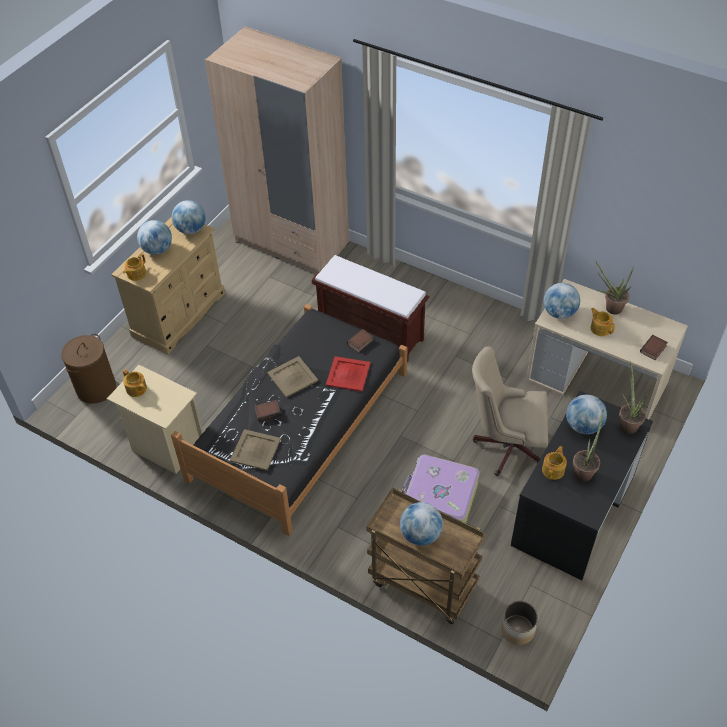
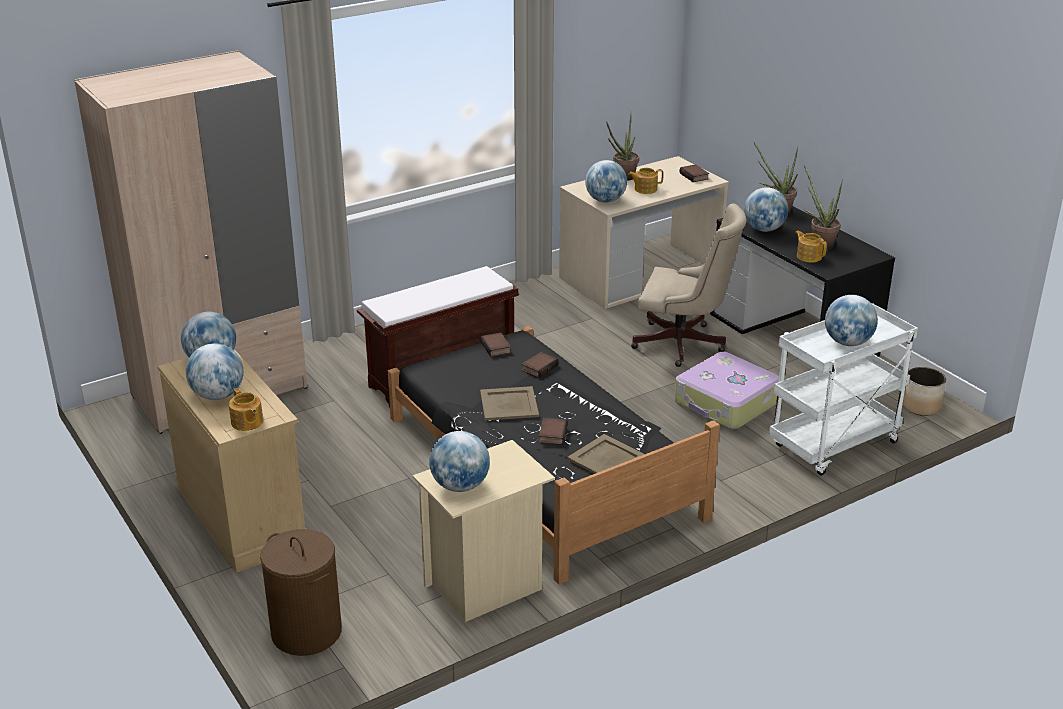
camera: 65 degrees left, 20 degrees down
(136, 389) = (460, 486): teapot -> globe
(348, 374) = (539, 367): red tray -> book
(421, 583) = (834, 446): brown cart -> white cart
(506, 445) = (684, 345): beige office chair -> beige office chair turned 105 degrees counterclockwise

